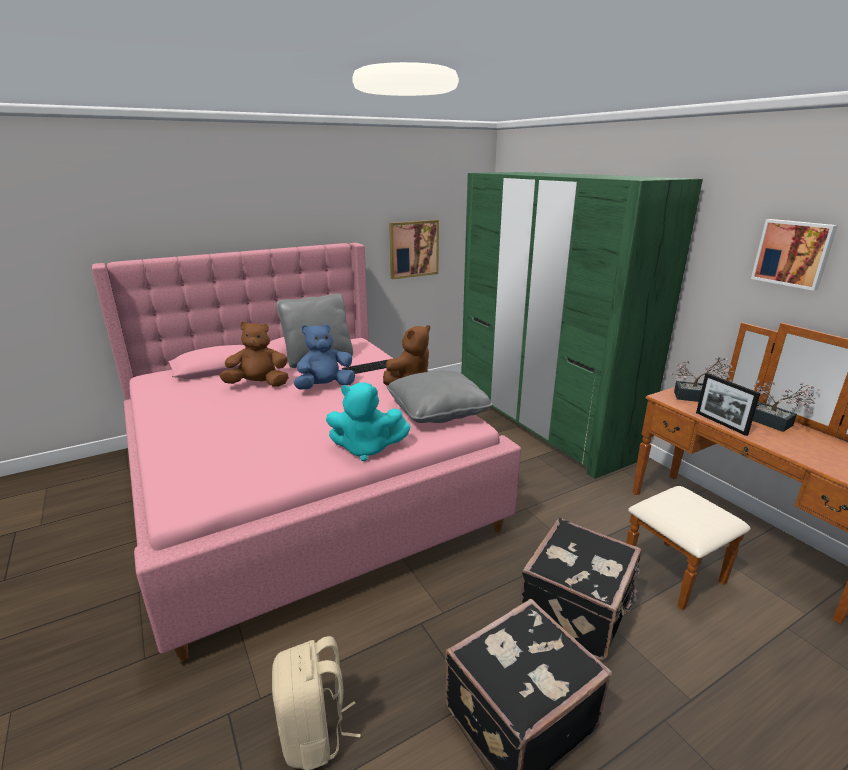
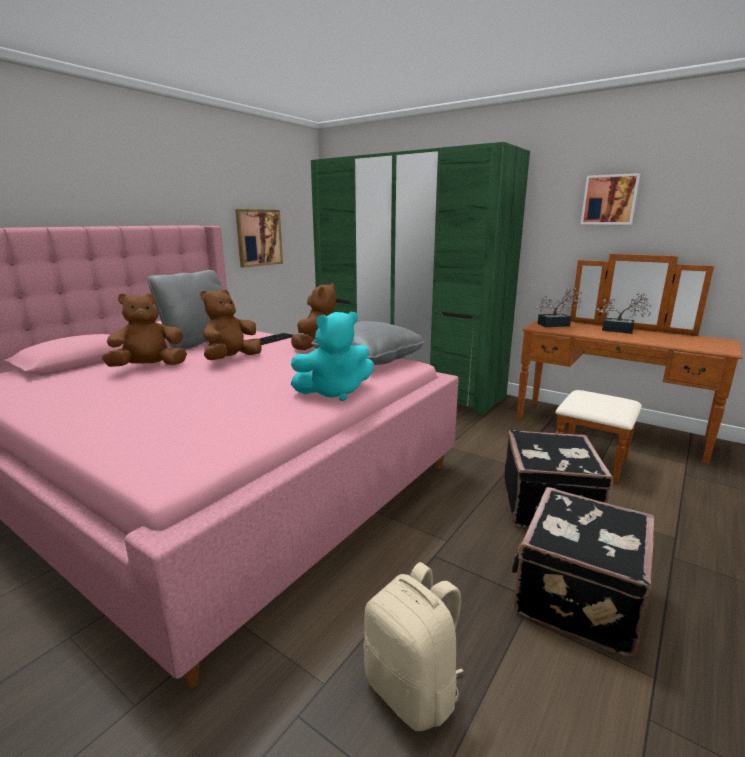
camera: 25 degrees left, 5 degrees down
(325, 387) = (231, 359): blue plush toy -> brown plush toy
(721, 423) = (591, 334): picture frame -> none

